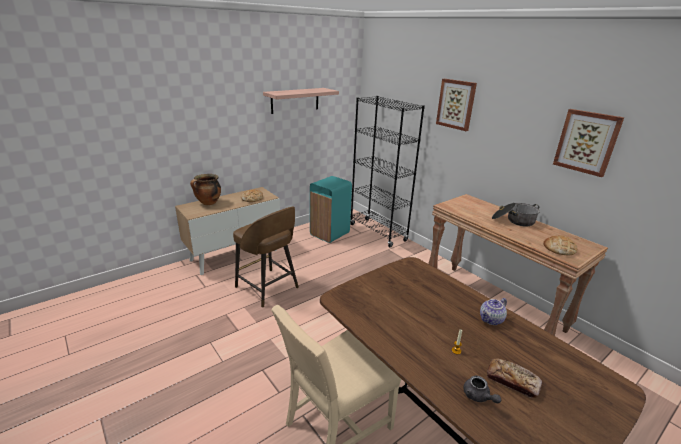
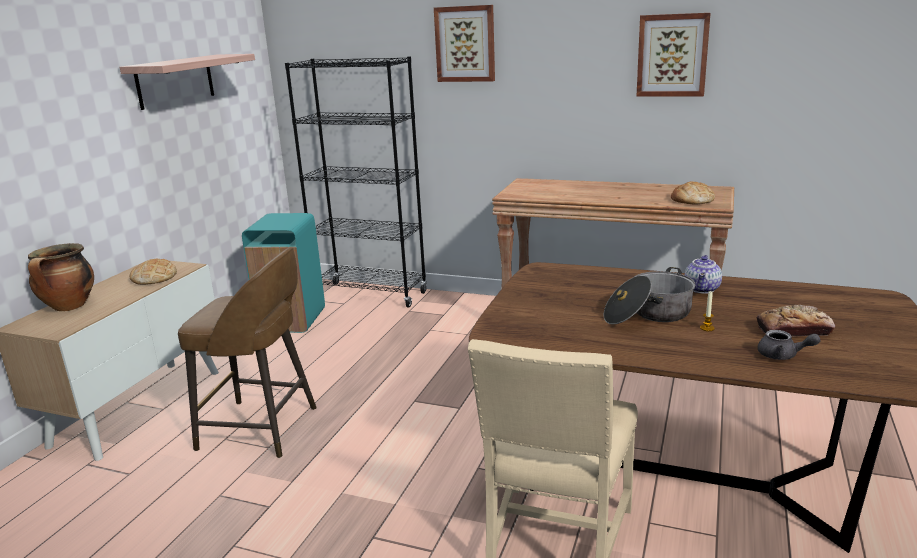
camera: 30 degrees left, 5 degrees down
(513, 220) = (610, 189): cooking pot -> cooking pot (648, 314)

